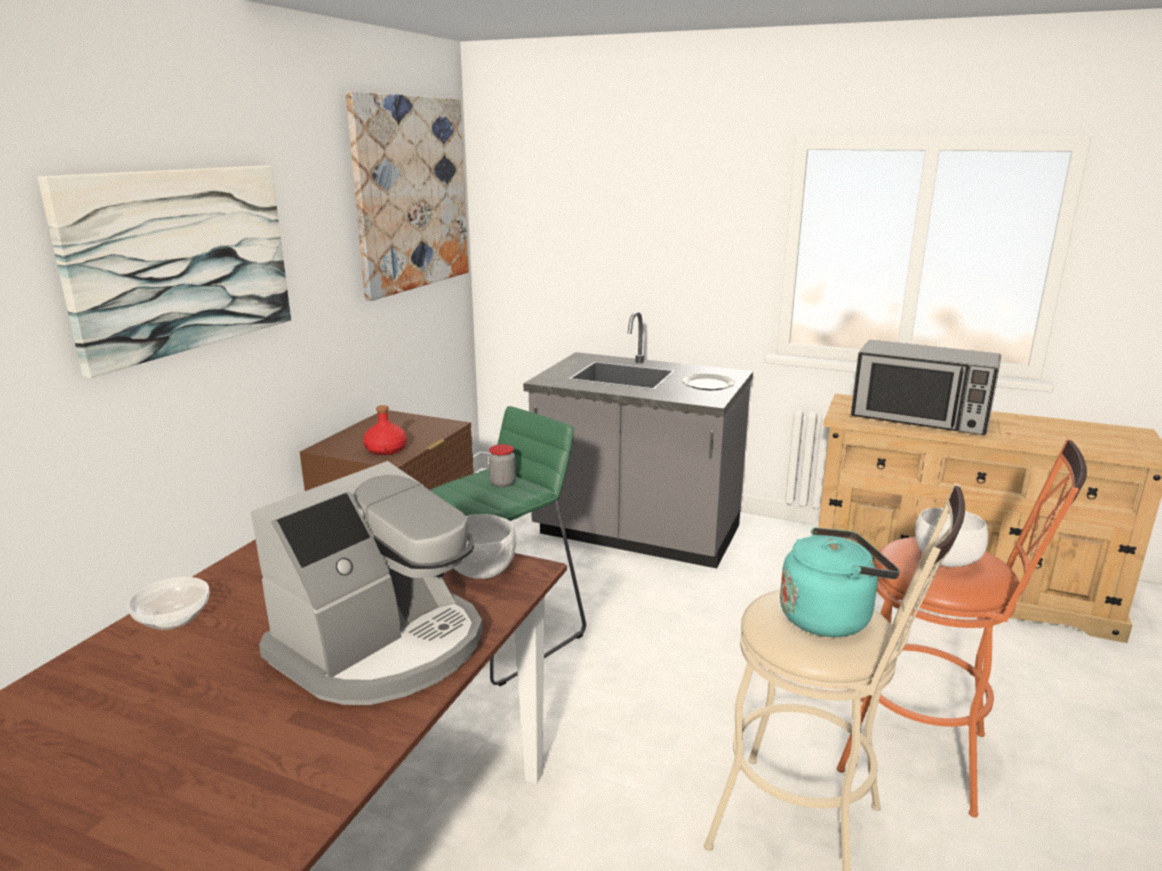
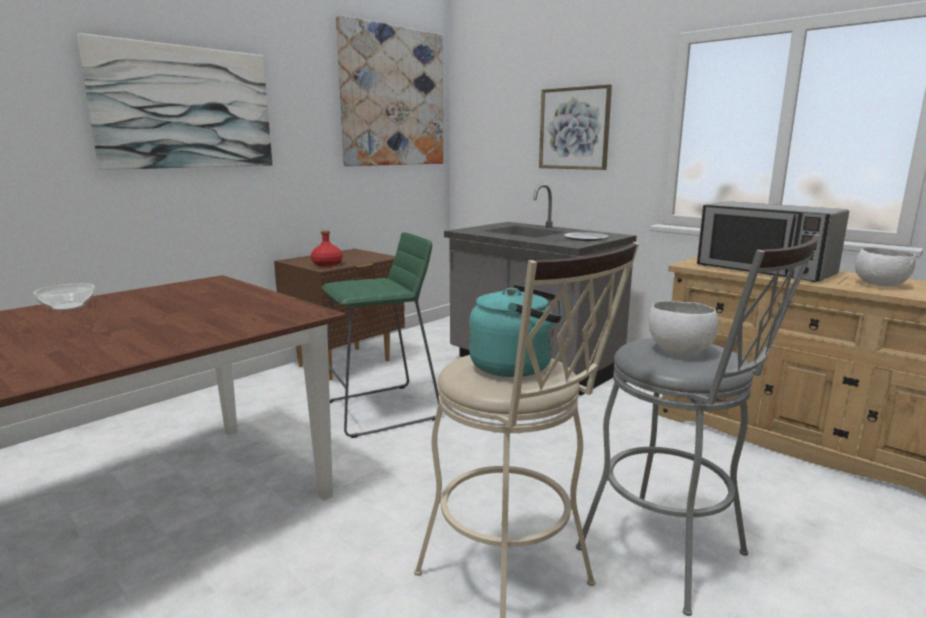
camera: 20 degrees right, 5 degrees down
(382, 647) = (157, 332): coffee machine -> none
(483, 571) = (281, 309): white bowl -> white bowl (881, 285)
(502, 483) = (380, 284): jar -> none
(659, 236) = (574, 128): none -> picture
(928, 757) = (674, 558): orange stool -> grey stool

